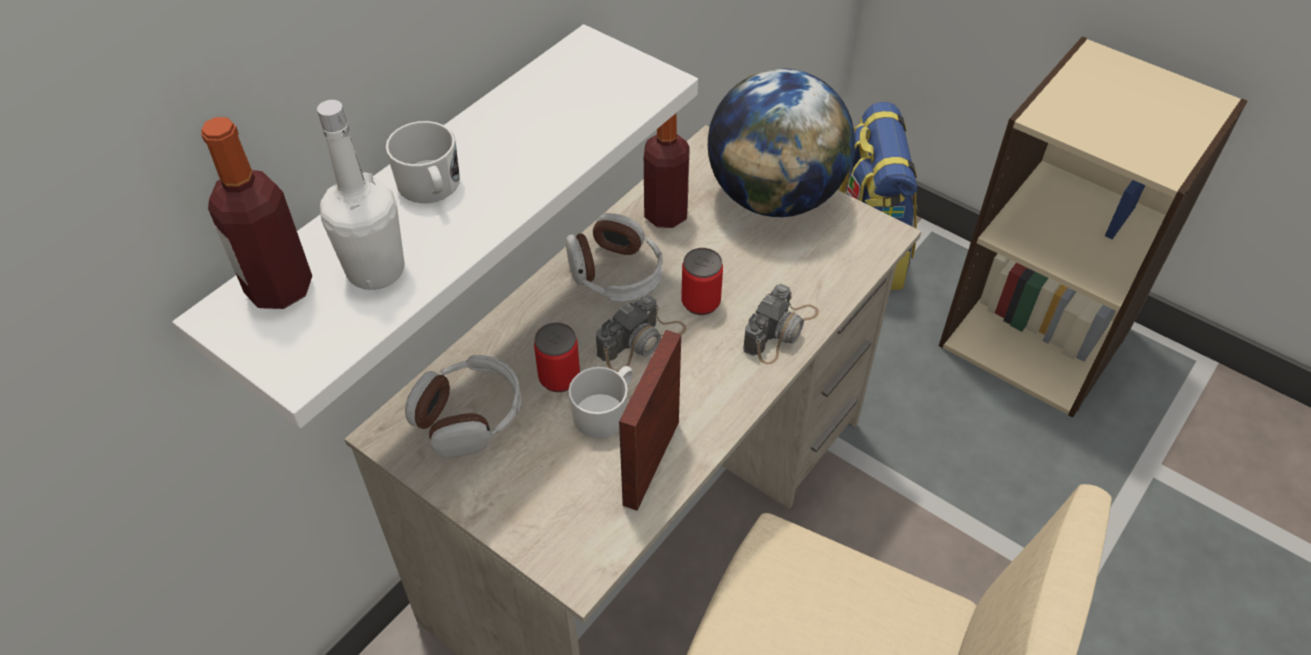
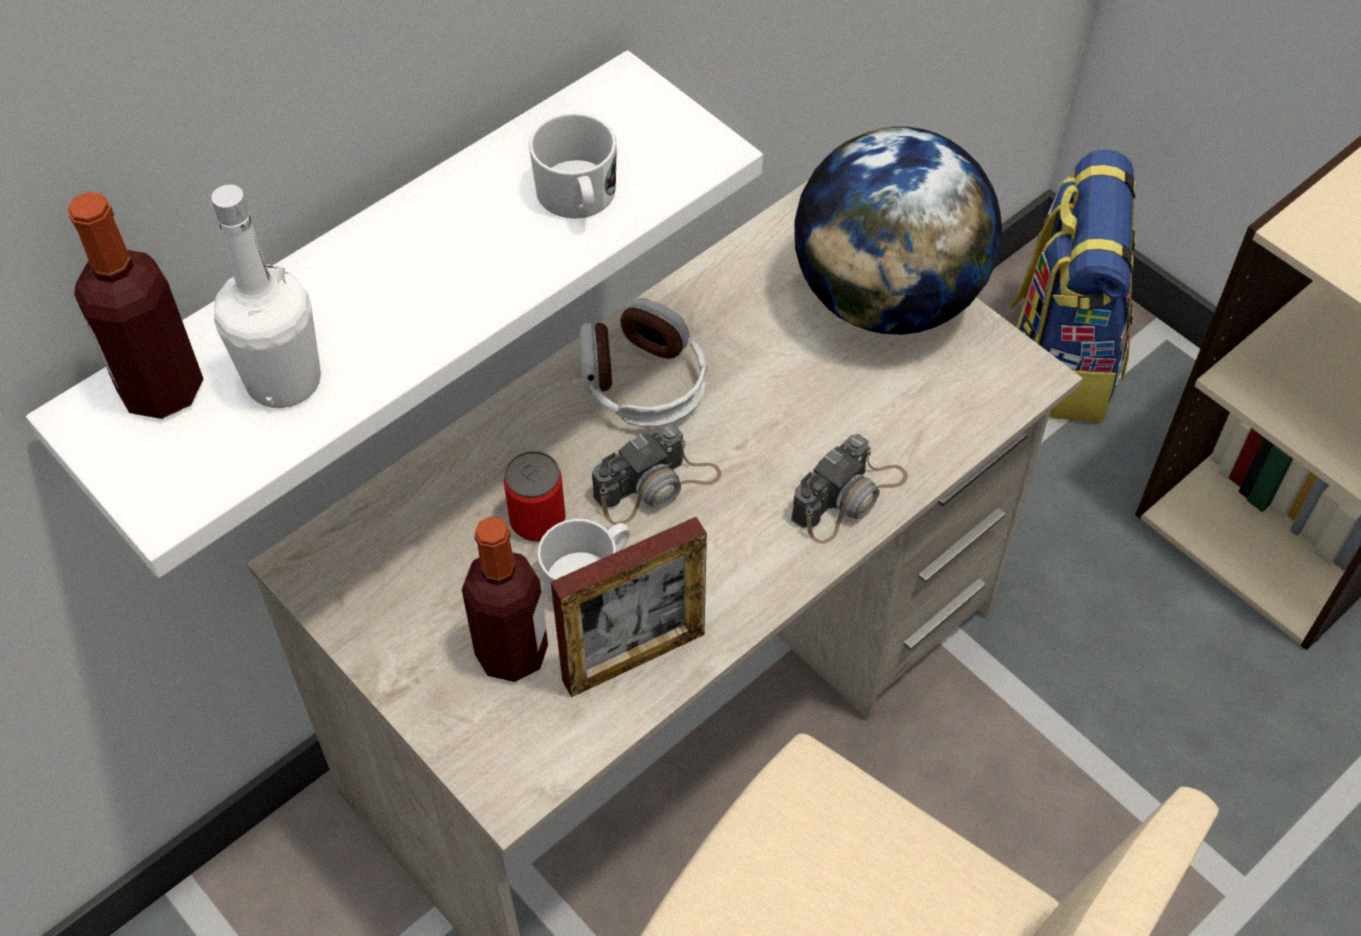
camera: 10 degrees right, 5 degrees up
(431, 188) = (376, 273): white mug -> white mug (578, 198)
(469, 416) = (410, 557): headphones -> none
(651, 462) = (634, 657): picture frame -> picture frame turned 150 degrees counterclockwise
(666, 214) = (730, 305): bottle -> bottle (512, 652)
(700, 302) = (749, 440): can -> none

